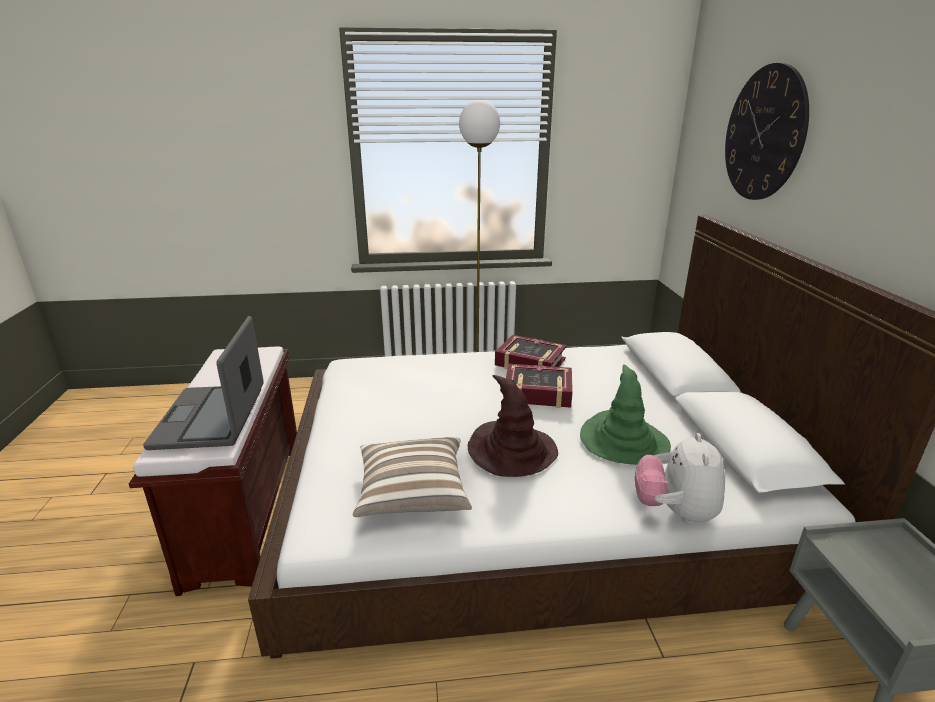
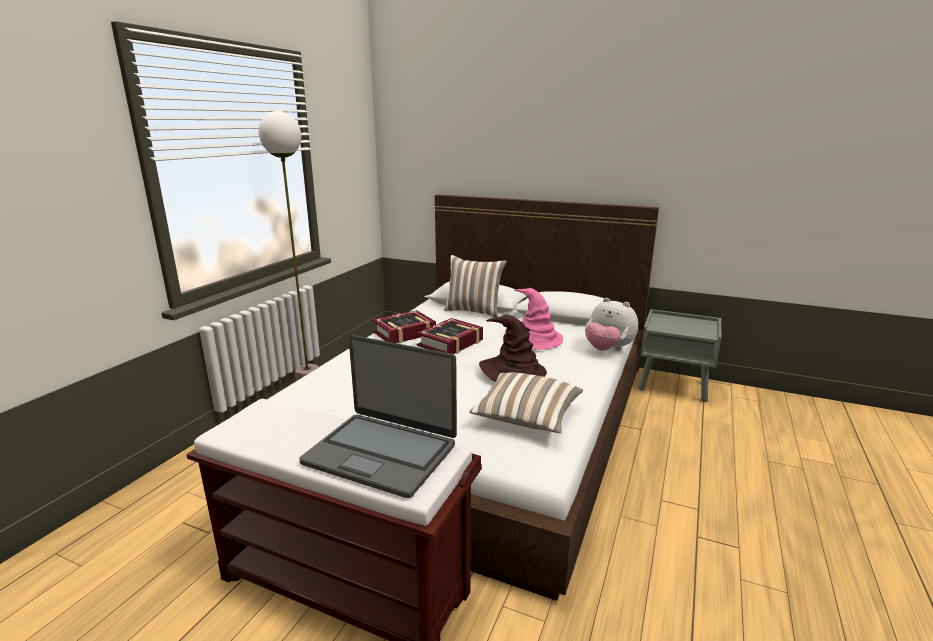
camera: 60 degrees left, 5 degrees down
(623, 441) = (534, 339): green hat -> pink hat
(646, 378) = (474, 311): none -> pillow
(764, 134) = (478, 133): wall clock -> none

